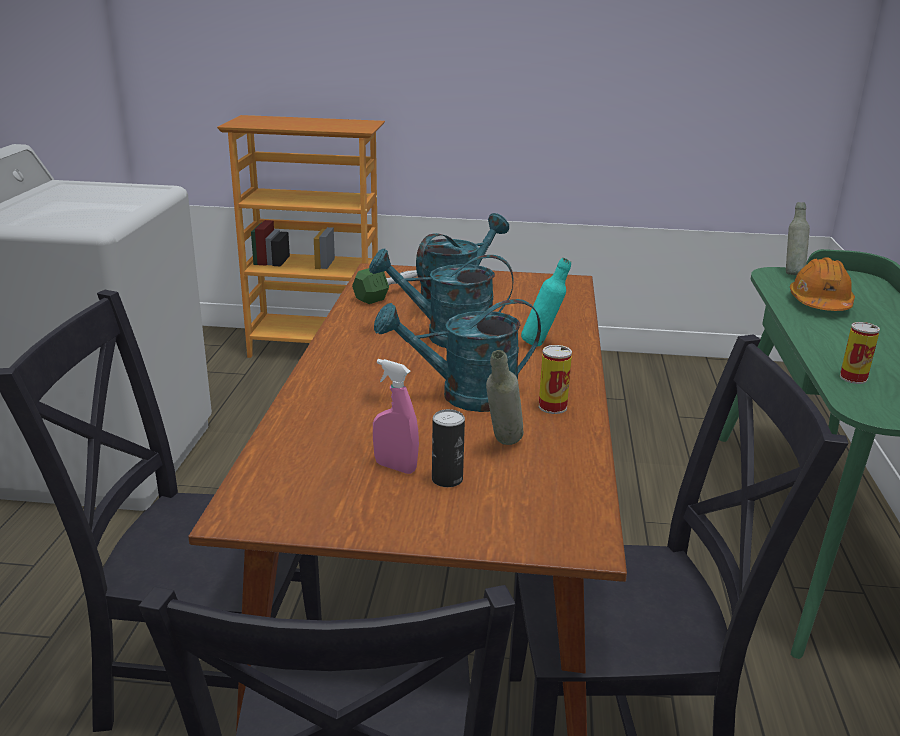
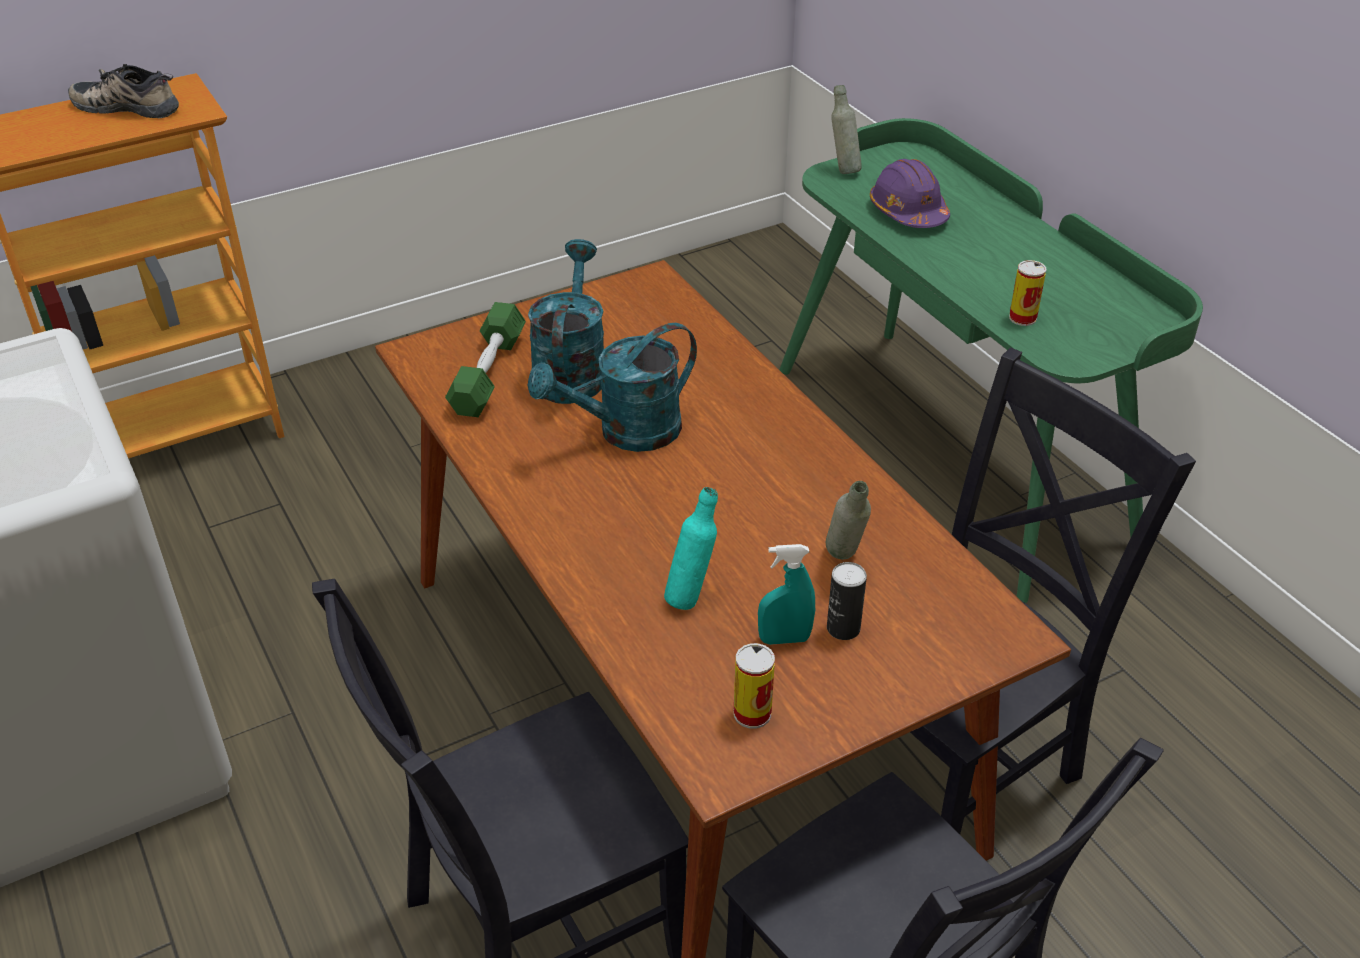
camera: 35 degrees left, 15 degrees up
(332, 123) = (129, 106): none -> shoe
(395, 467) = (784, 639): pink spray bottle -> turquoise spray bottle
(465, 396) = (741, 513): turquoise watering can -> none
(542, 344) = (731, 399): turquoise bottle -> turquoise bottle (691, 596)
(552, 407) = (833, 487): can -> can (752, 713)
(820, 303) = (908, 212): orange hard hat -> purple hard hat

